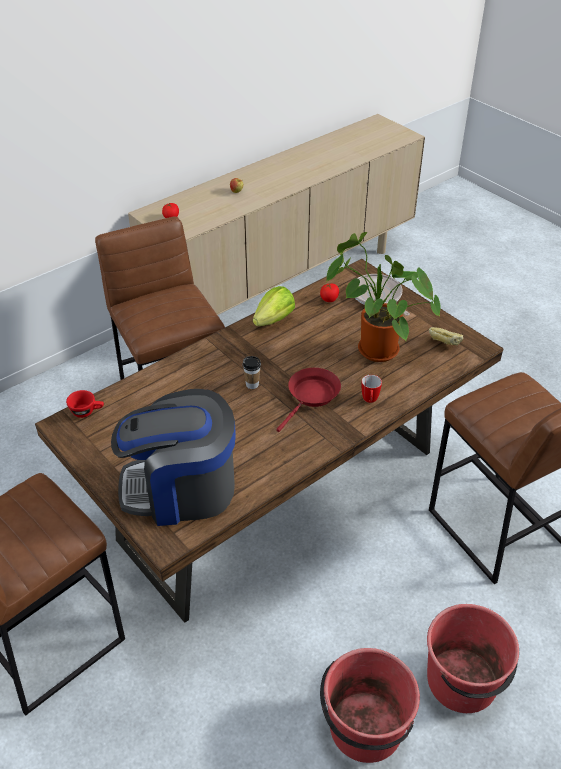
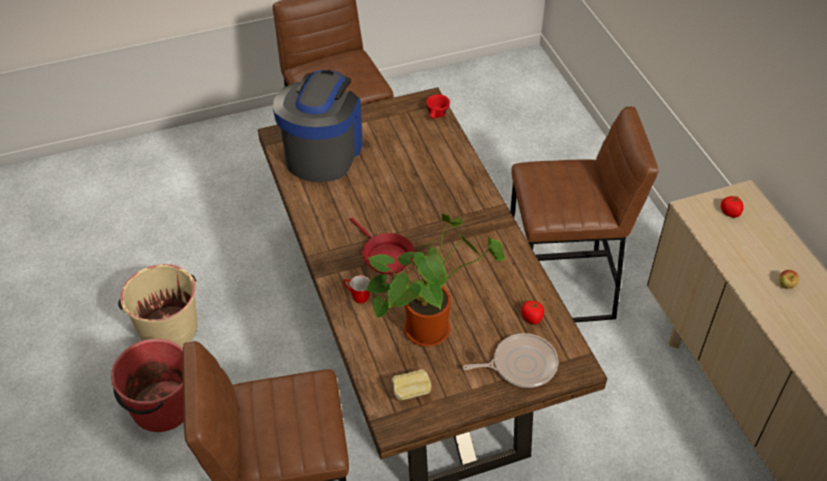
camera: 110 degrees right, 5 degrees up
(252, 384) = (421, 220): cup -> none
(274, 319) = (513, 261): lettuce -> none
(365, 728) = (168, 328): red bucket -> beige bucket

